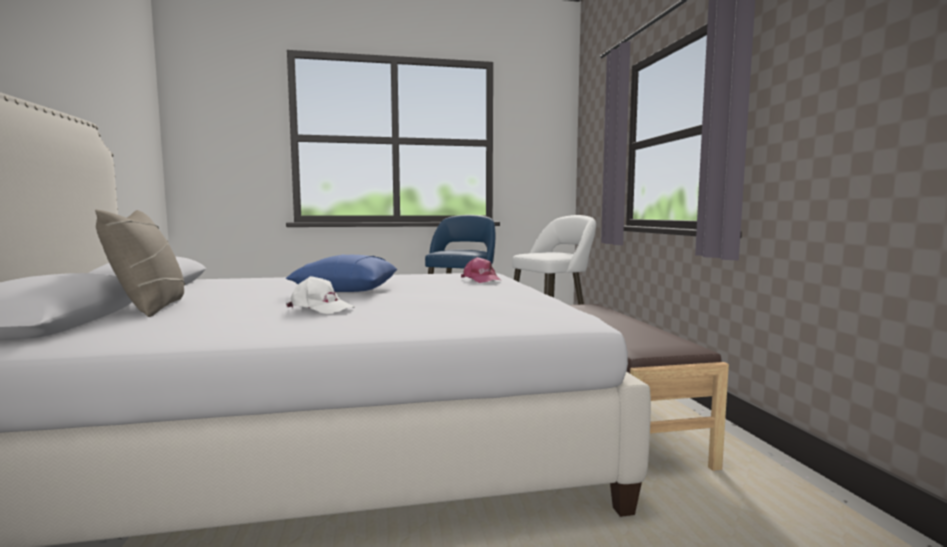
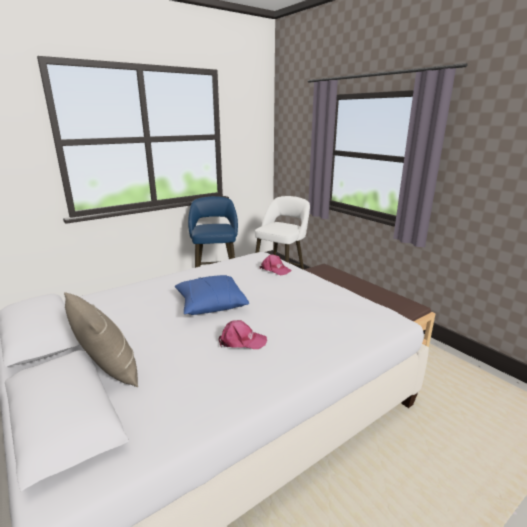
camera: 25 degrees left, 15 degrees up
(320, 308) = (241, 341): white cap -> pink cap

